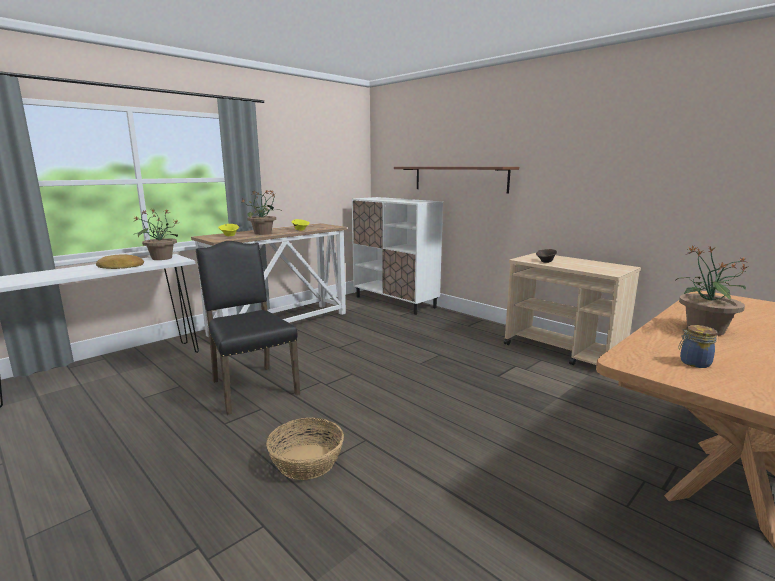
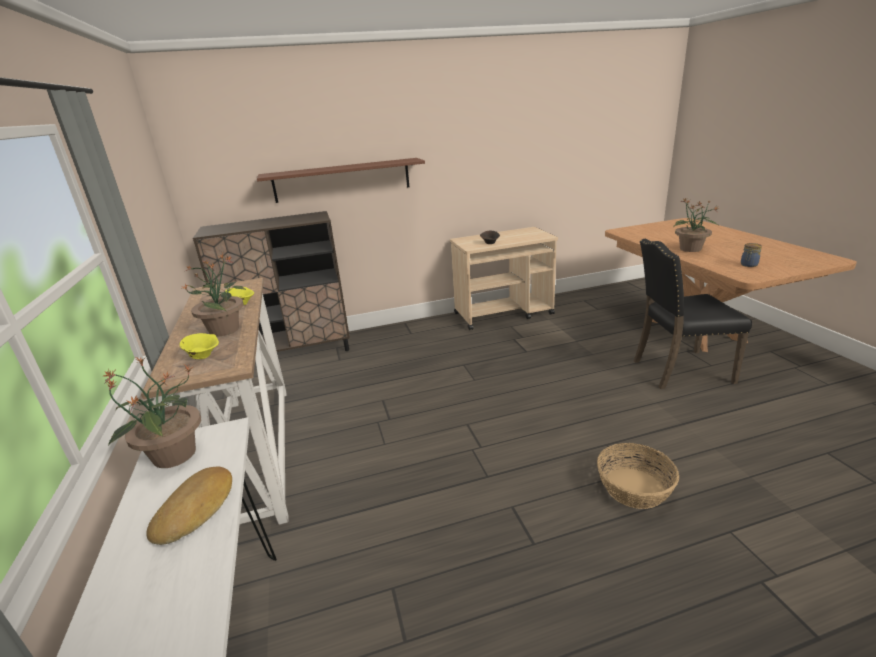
camera: 60 degrees left, 10 degrees up
(251, 387) = (448, 508): black chair -> black chair (679, 370)
(395, 302) = (294, 352): white cabinet -> brown cabinet

